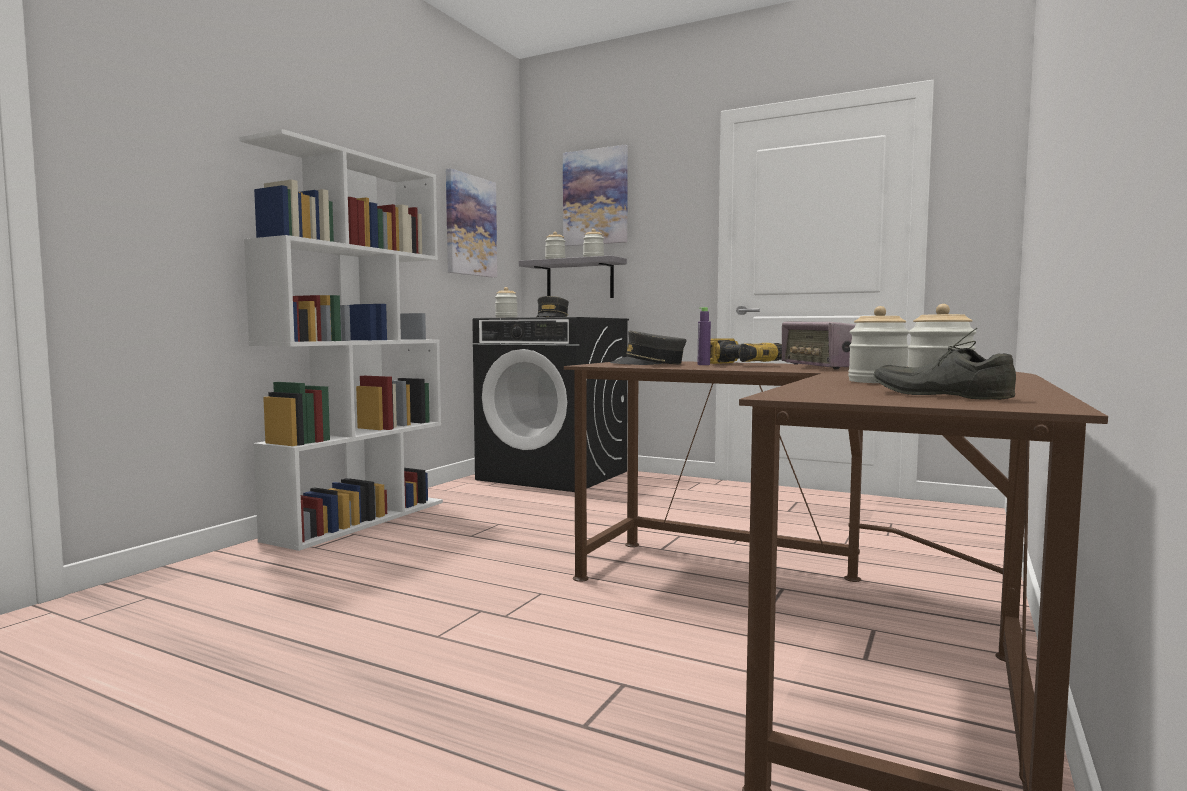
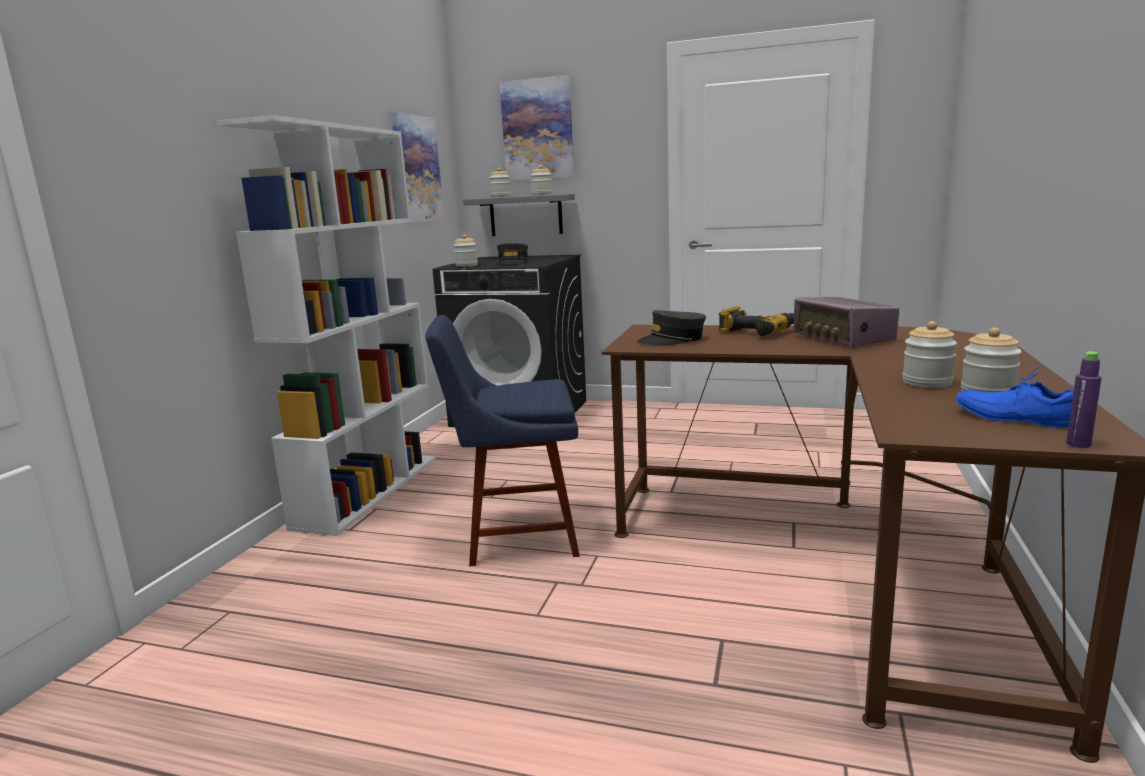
camera: 10 degrees left, 10 degrees up
(470, 568) = (515, 535): none -> blue chair
(703, 364) = (723, 338): purple bottle -> purple bottle (1078, 444)
(941, 394) = (1013, 417): grey shoe -> blue shoe

